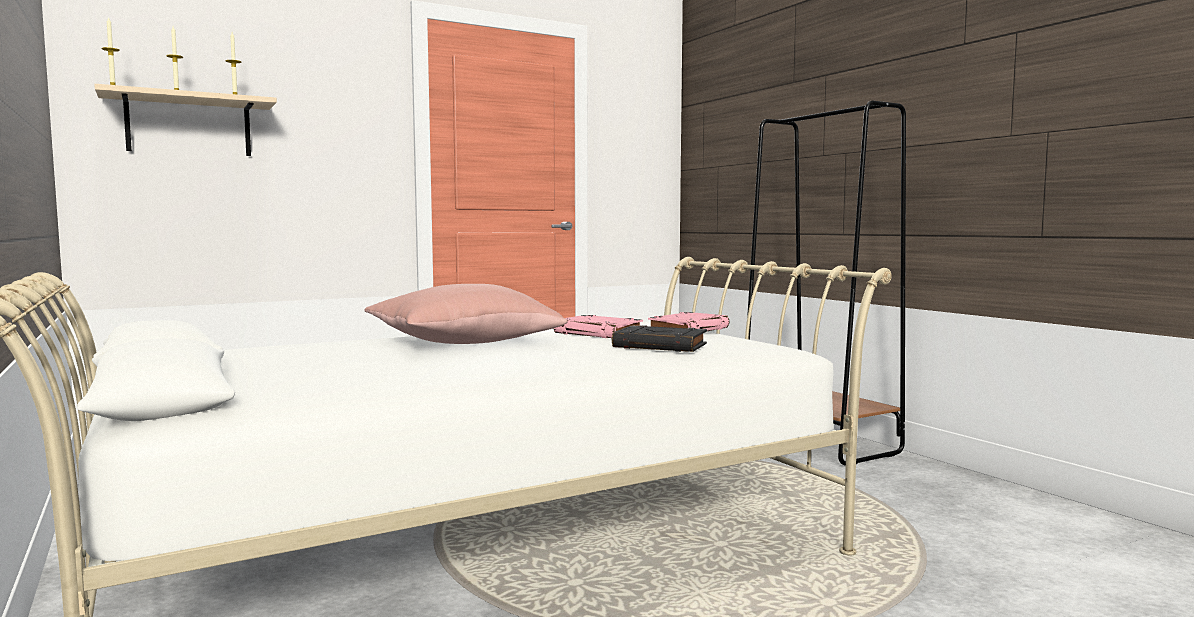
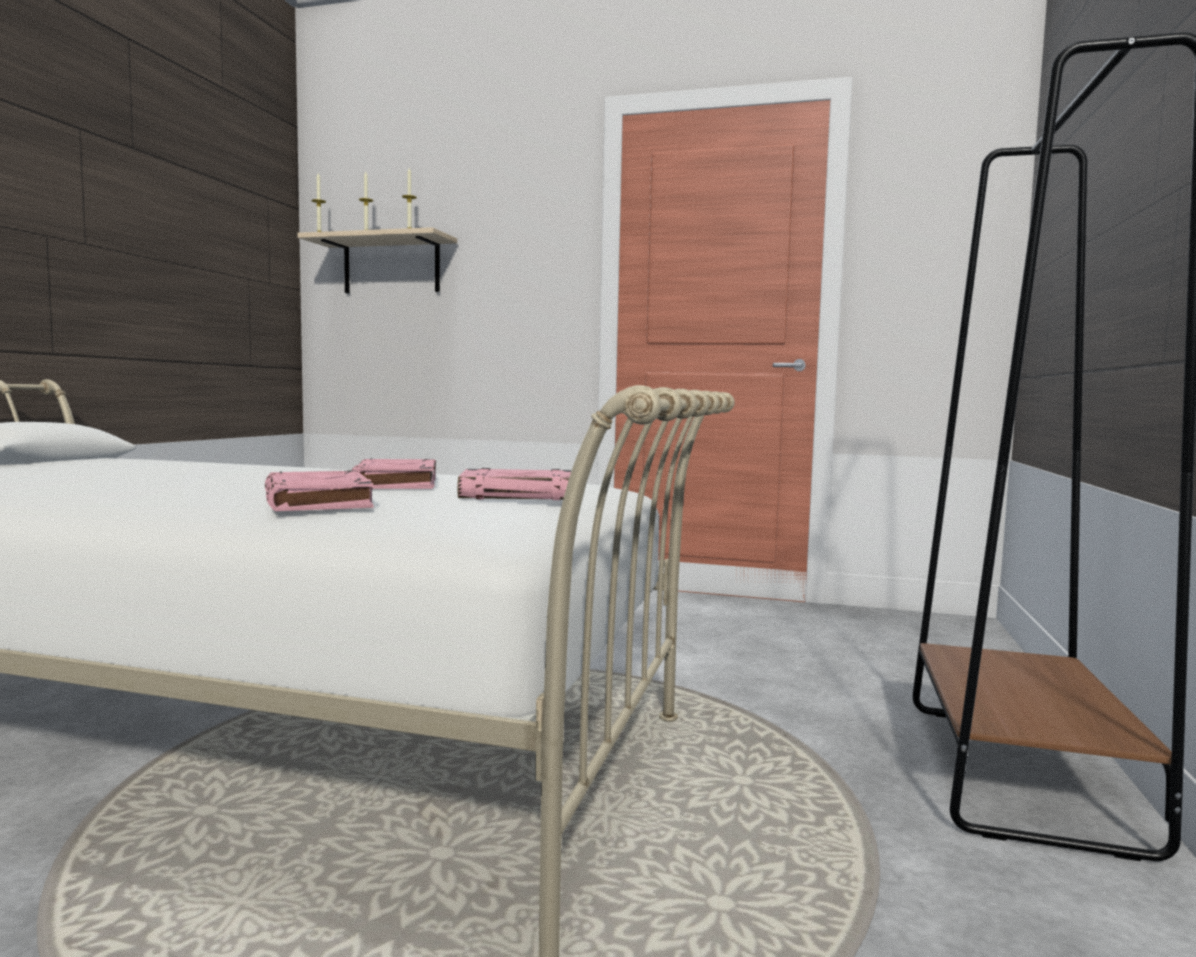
camera: 45 degrees right, 0 degrees up
(462, 342) = (236, 472): pink pillow -> none
(661, 346) = (319, 502): black book -> pink book

